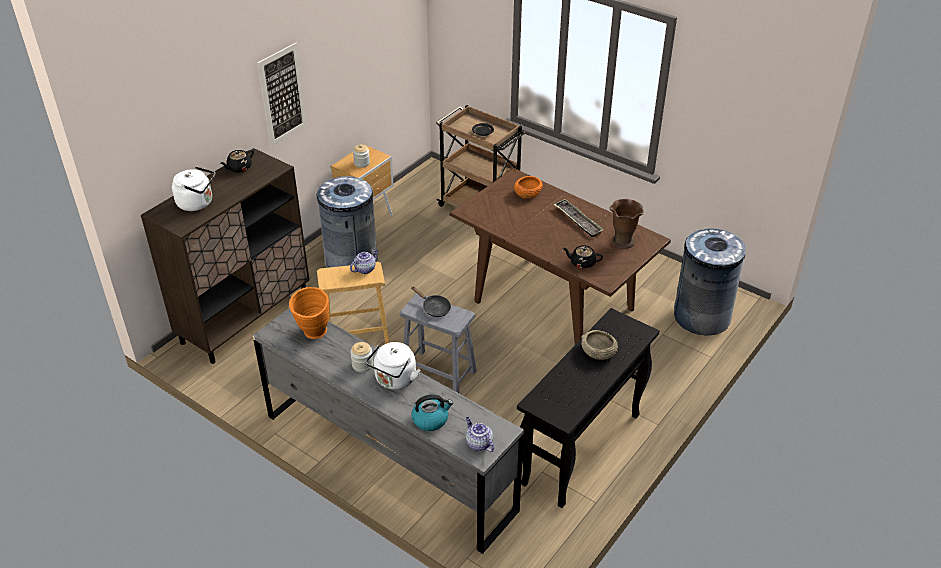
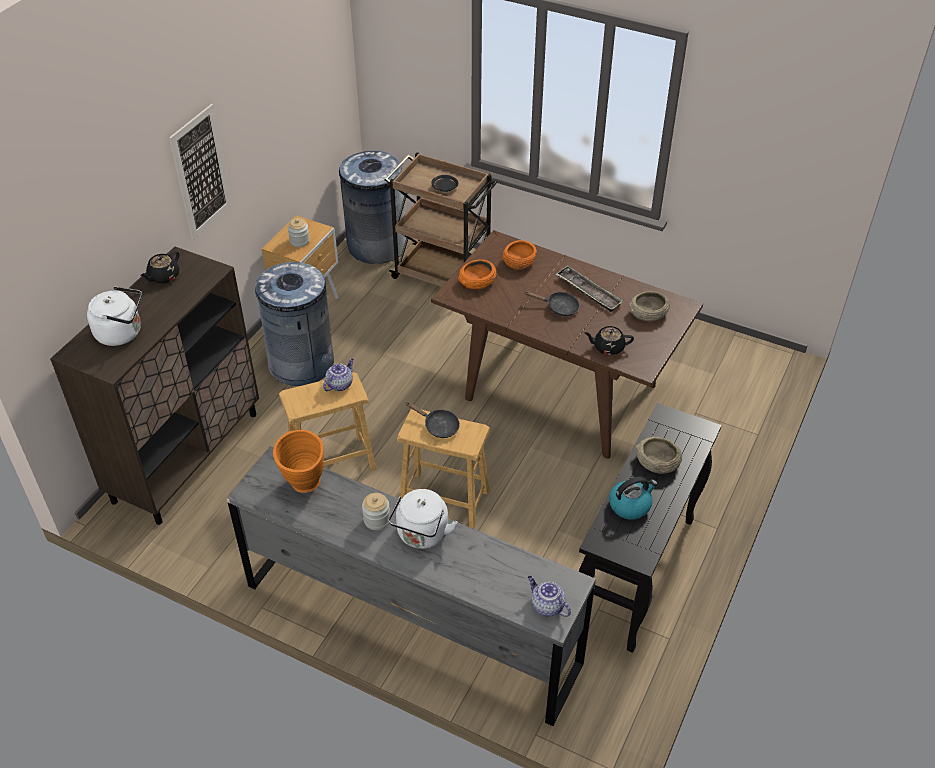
camera: 10 degrees left, 5 degrees up
(431, 419) = (480, 582): kettle -> kettle (630, 505)
(438, 374) = (444, 499): grey stool -> brown stool
(490, 204) = (478, 281): none -> orange bowl
(550, 229) = (558, 307): none -> black frying pan
(623, 241) = (648, 313): brown vase -> beige bowl
(701, 316) = (734, 384): grey trash can -> grey trash can (376, 246)

